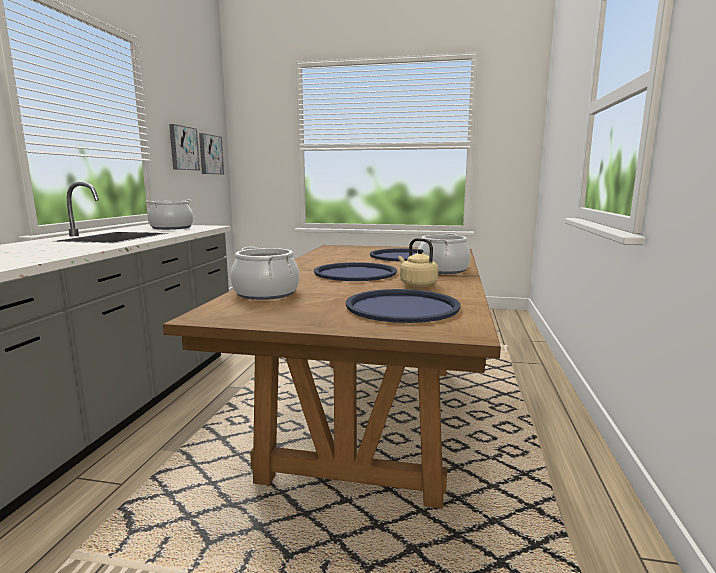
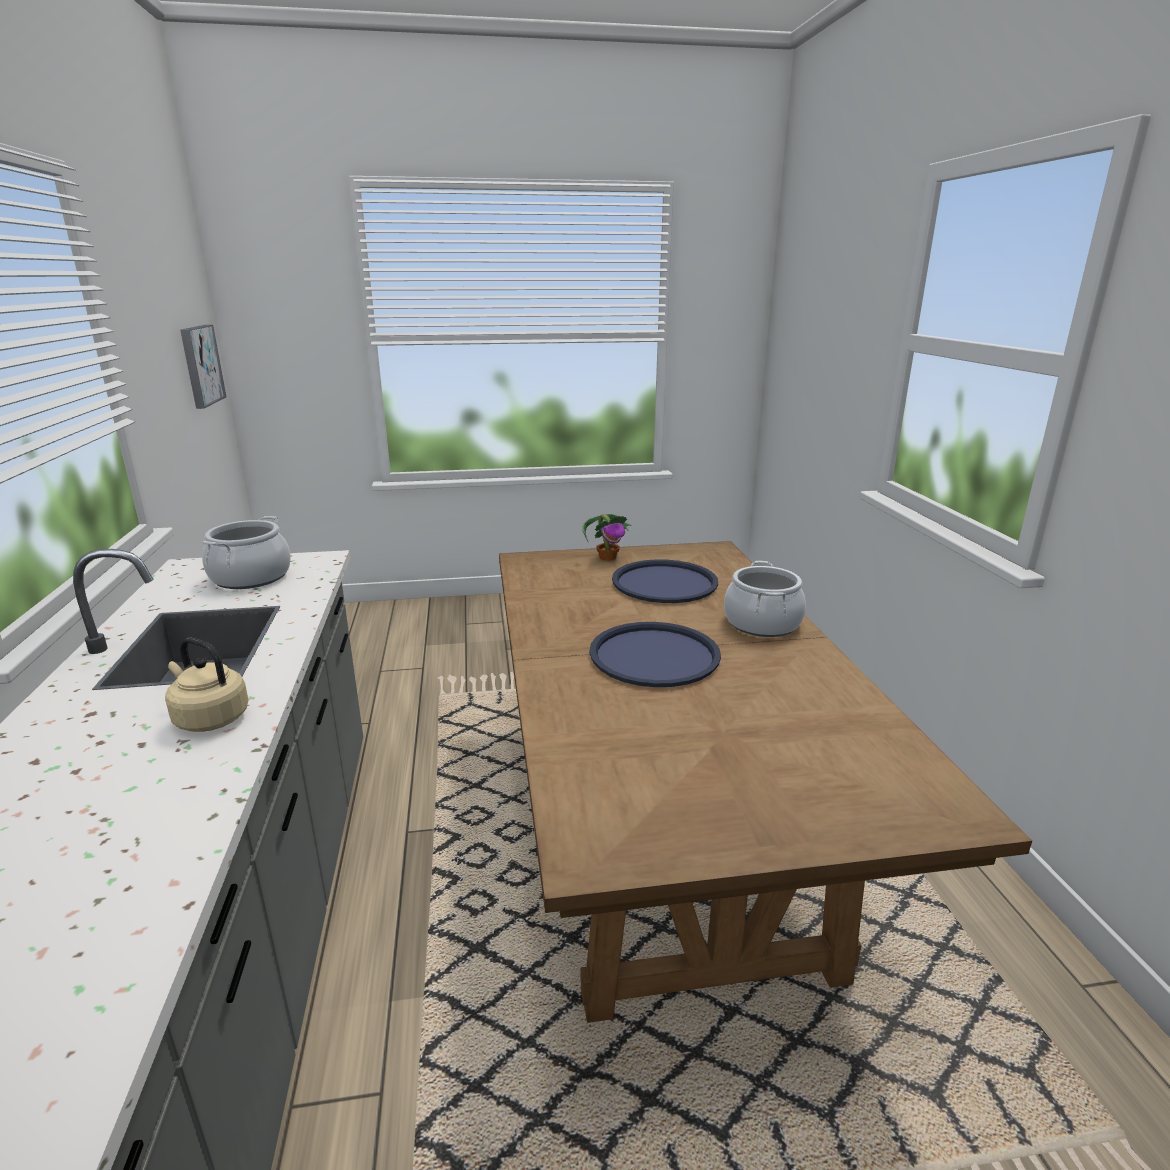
camera: 20 degrees left, 10 degrees up
(183, 148) = (165, 370): picture -> none
(266, 293) = (594, 754): cooking pot -> none
(383, 248) = (608, 557): none -> potted plant
(402, 307) = (824, 757): blue tray -> none
(416, 284) = (773, 678): beige kettle -> beige kettle (209, 718)

